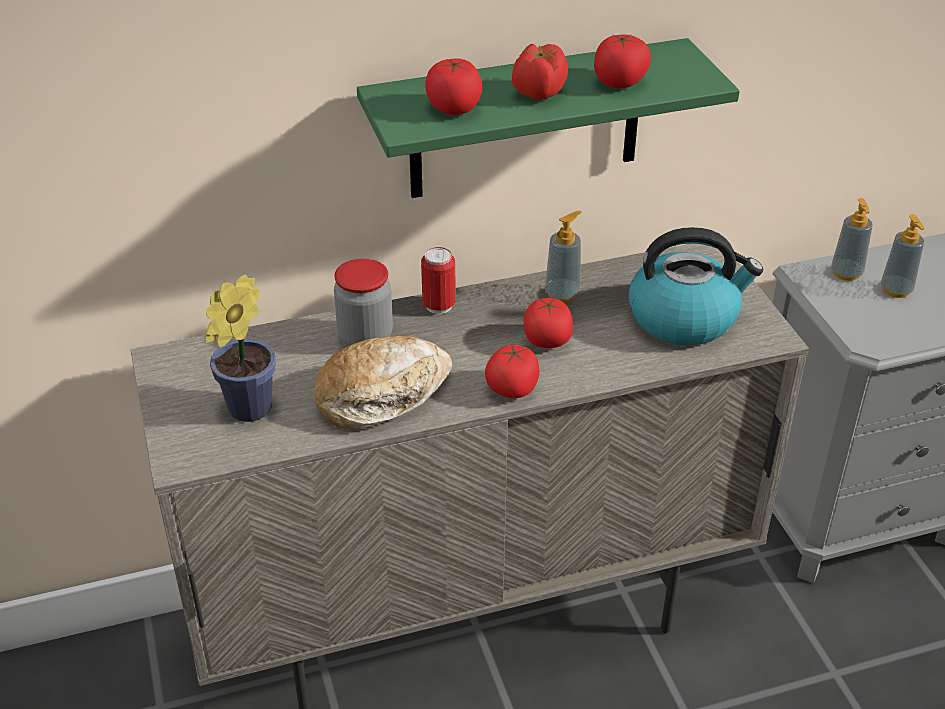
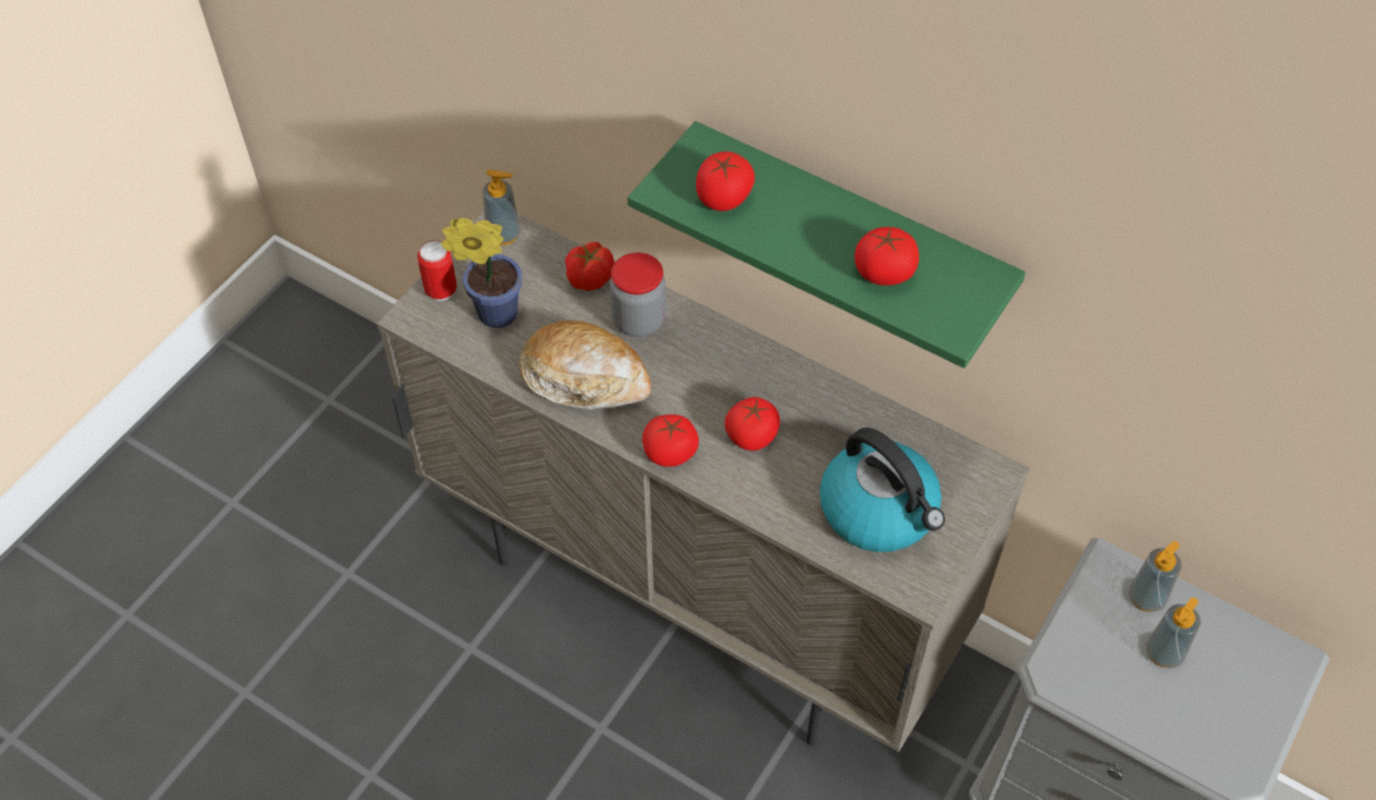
camera: 50 degrees right, 15 degrees up
(439, 306) = (722, 338): can -> can (441, 291)
(538, 93) = (806, 233): tomato -> tomato (590, 279)
(562, 294) = (822, 407): soap dispenser -> soap dispenser (503, 235)

